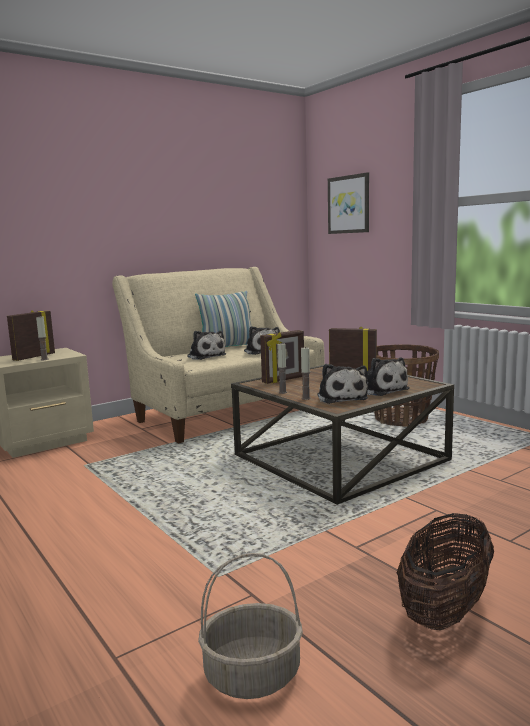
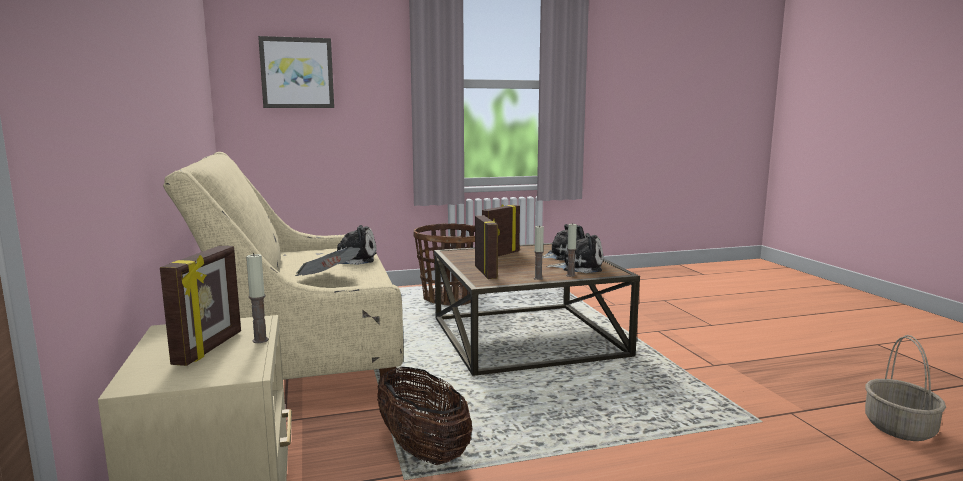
camera: 70 degrees left, 0 degrees up
(33, 357) = (210, 348): picture frame -> picture frame turned 135 degrees counterclockwise
(205, 356) = (328, 279): plush toy -> newspaper
(228, 347) = (290, 267): pillow -> none
(445, 609) = (801, 359): basket -> basket (423, 450)

